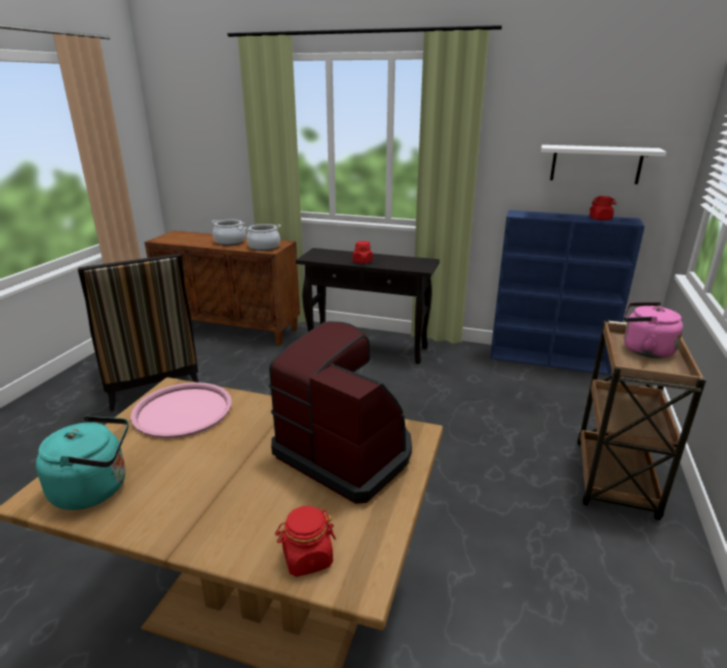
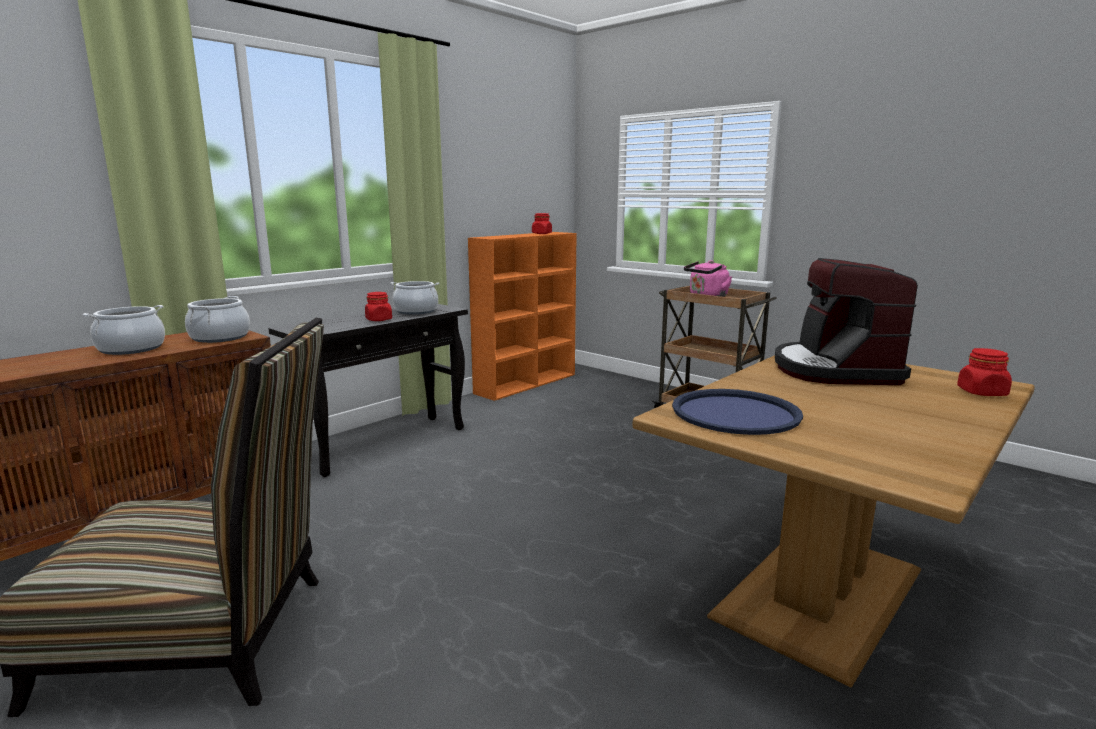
camera: 65 degrees left, 10 degrees down
(95, 488) = (904, 455): turquoise kettle -> none
(182, 411) = (735, 413): pink tray -> blue tray
(346, 452) = (834, 370): coffee machine -> coffee machine turned 60 degrees counterclockwise
(400, 263) = (416, 311): none -> cooking pot
(549, 359) = (527, 383): blue bookcase -> orange bookcase
(596, 164) = (521, 186): white shelf -> none

